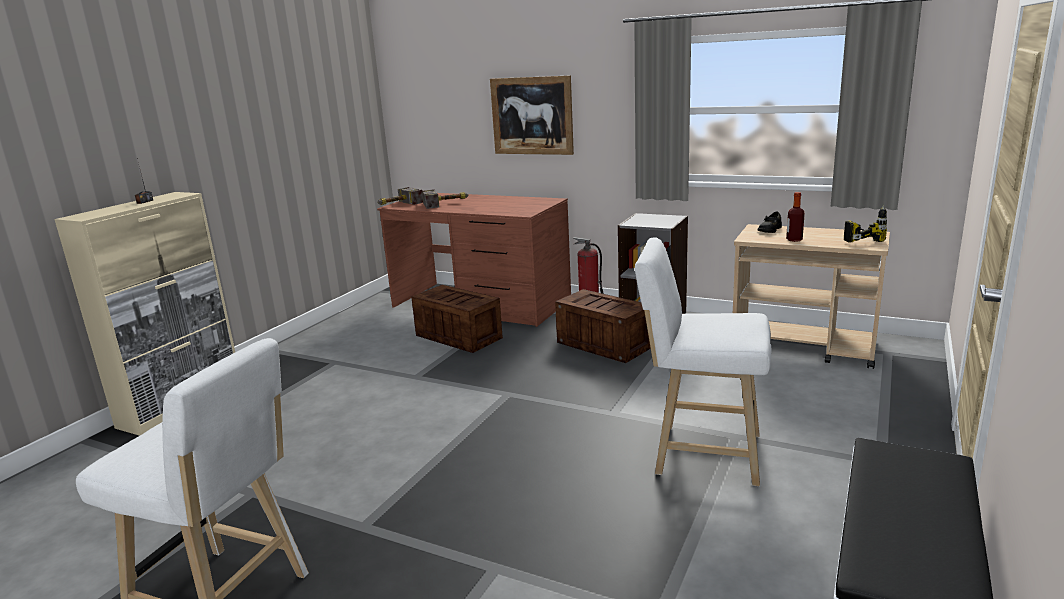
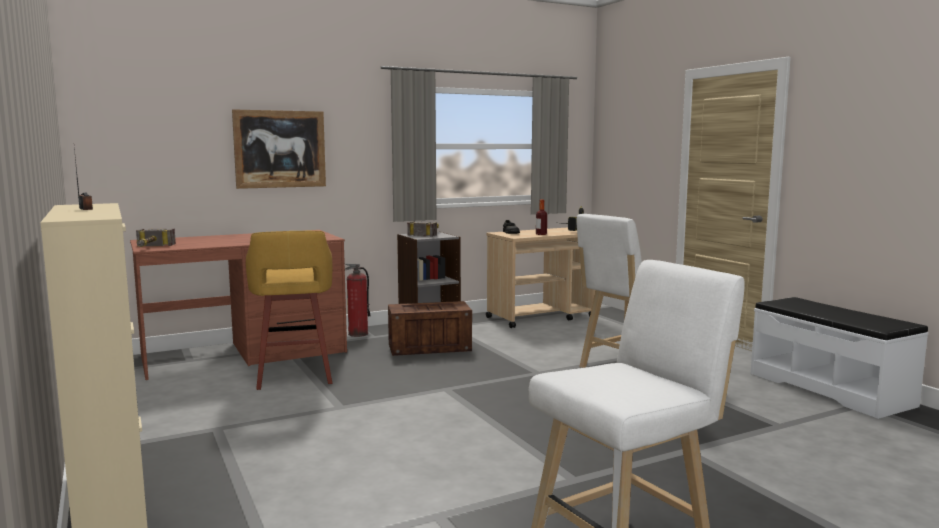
camera: 55 degrees left, 10 degrees down
(447, 203) = (210, 242): hammer -> hammer (428, 233)
(457, 336) = (294, 376): crate -> yellow stool

